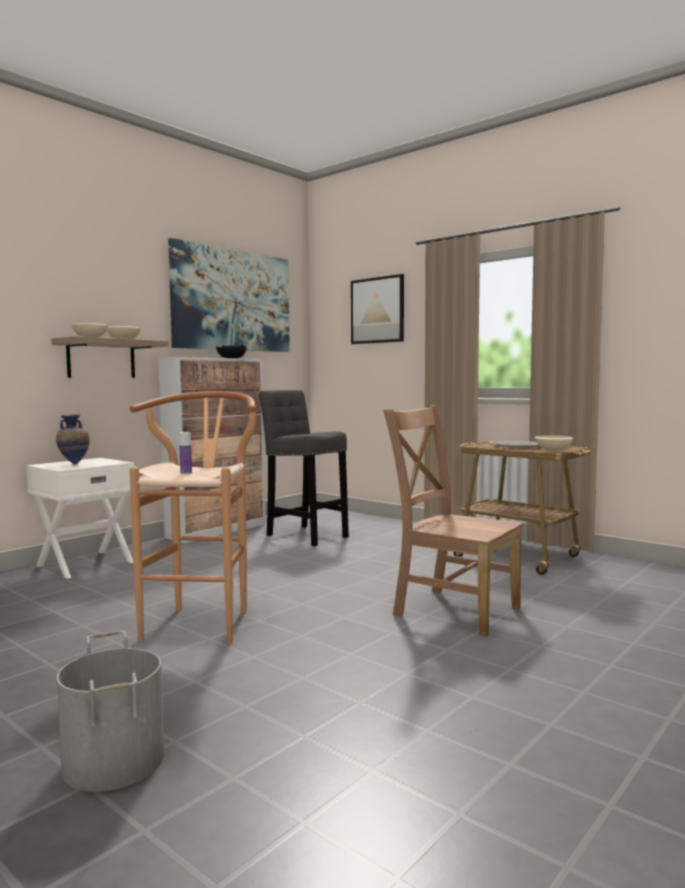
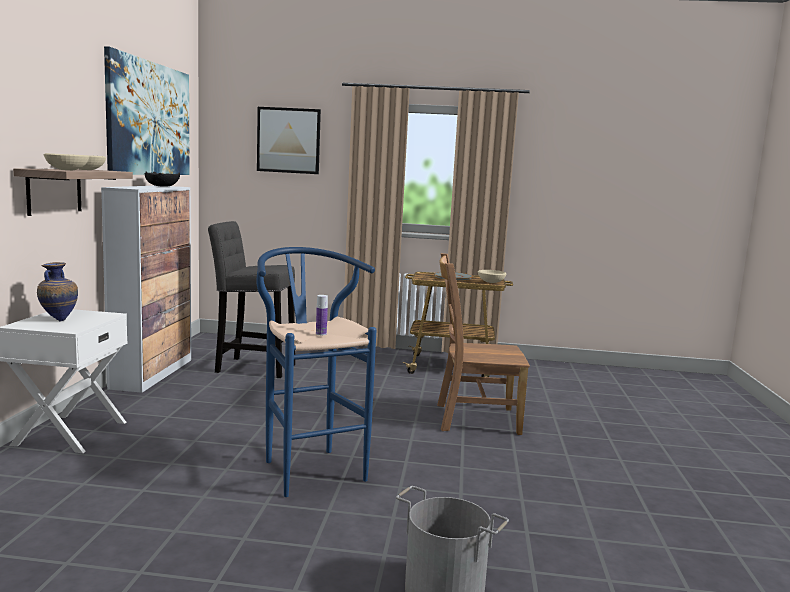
camera: 35 degrees left, 5 degrees up
(202, 621) = (308, 467): brown stool -> blue stool

